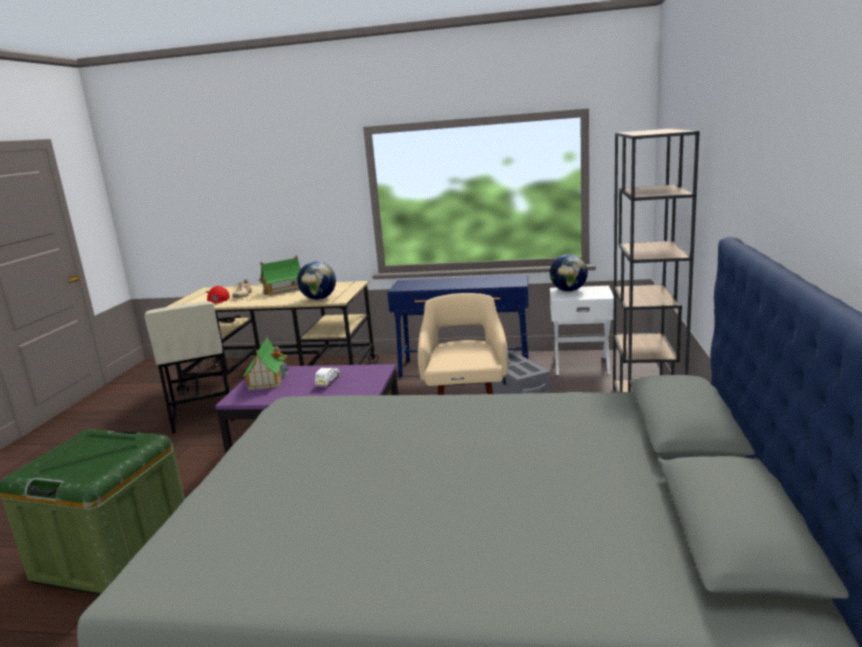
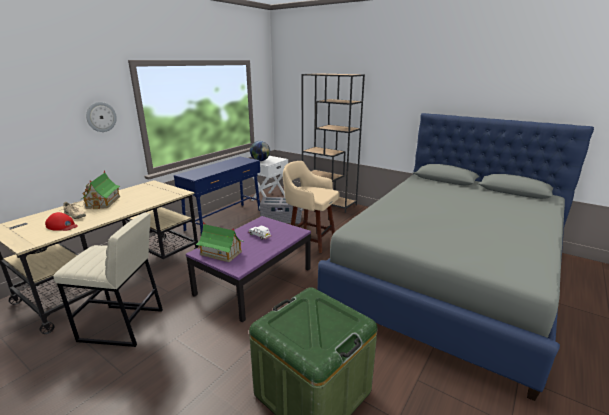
camera: 65 degrees left, 5 degrees up
(319, 298) = (162, 196): globe -> none
(325, 195) = (101, 117): none -> wall clock

